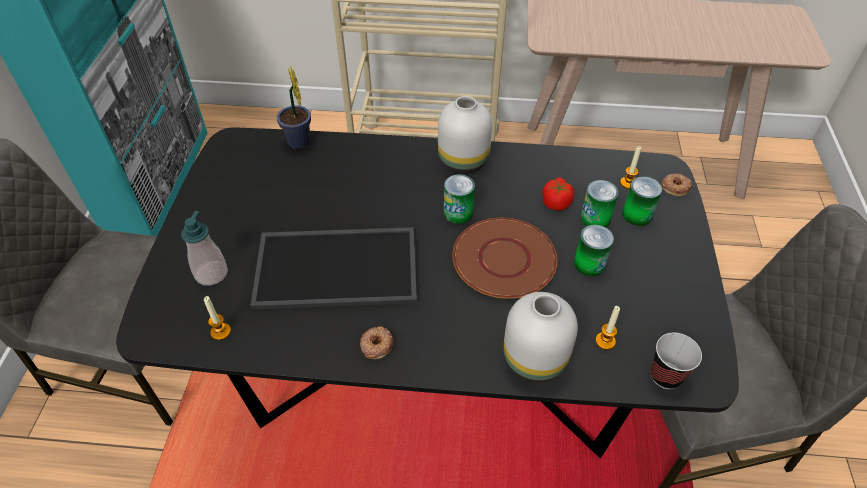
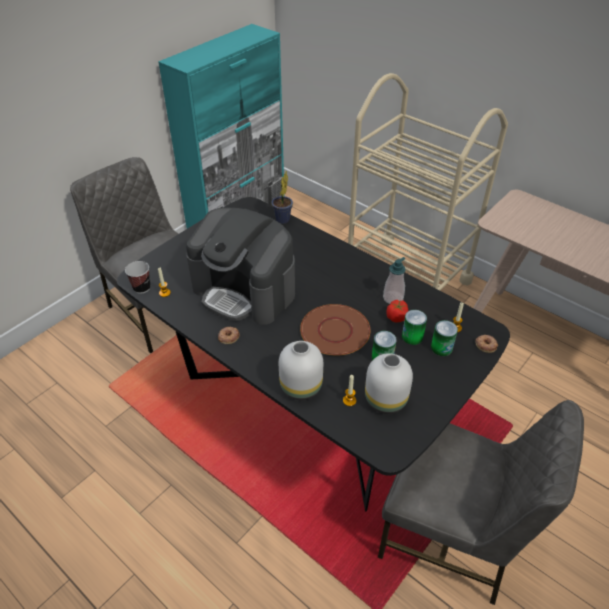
camera: 35 degrees right, 5 degrees down
(211, 274) = (183, 265): soap dispenser -> soap dispenser (393, 298)
(338, 266) = (245, 290): tray -> coffee machine
(458, 213) = (333, 295): can -> none
(463, 160) = (364, 269): white vase -> white vase (386, 399)
(665, 376) = (366, 436): cup -> cup (142, 288)

